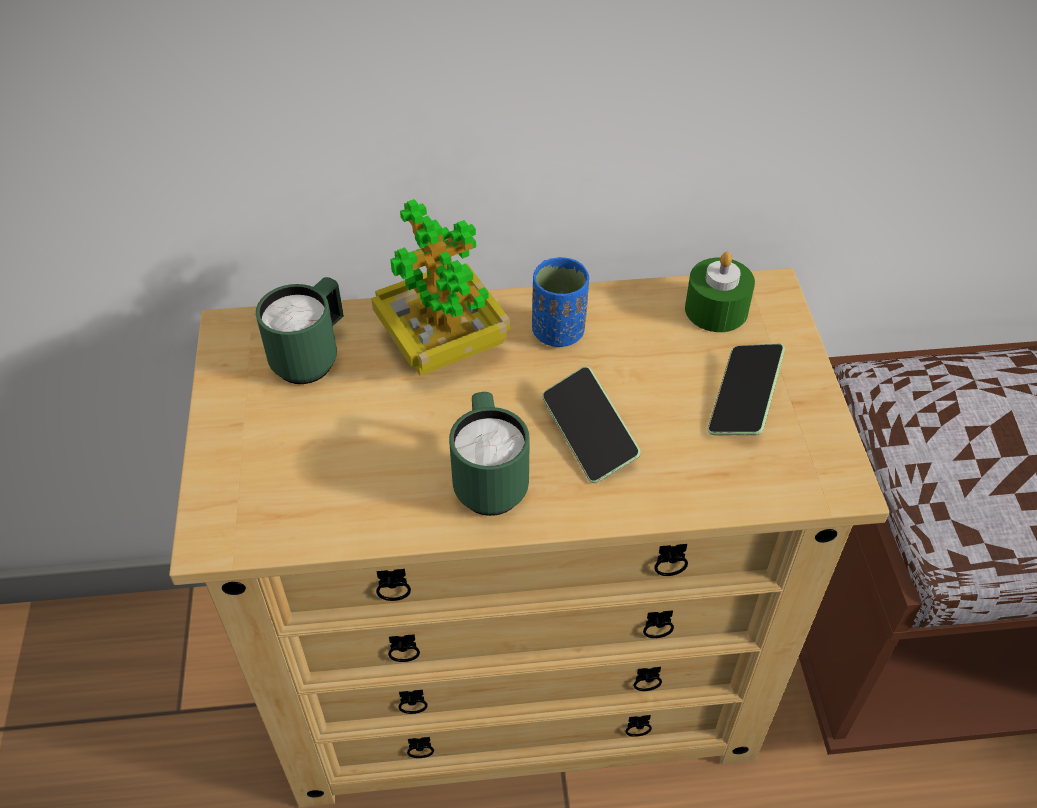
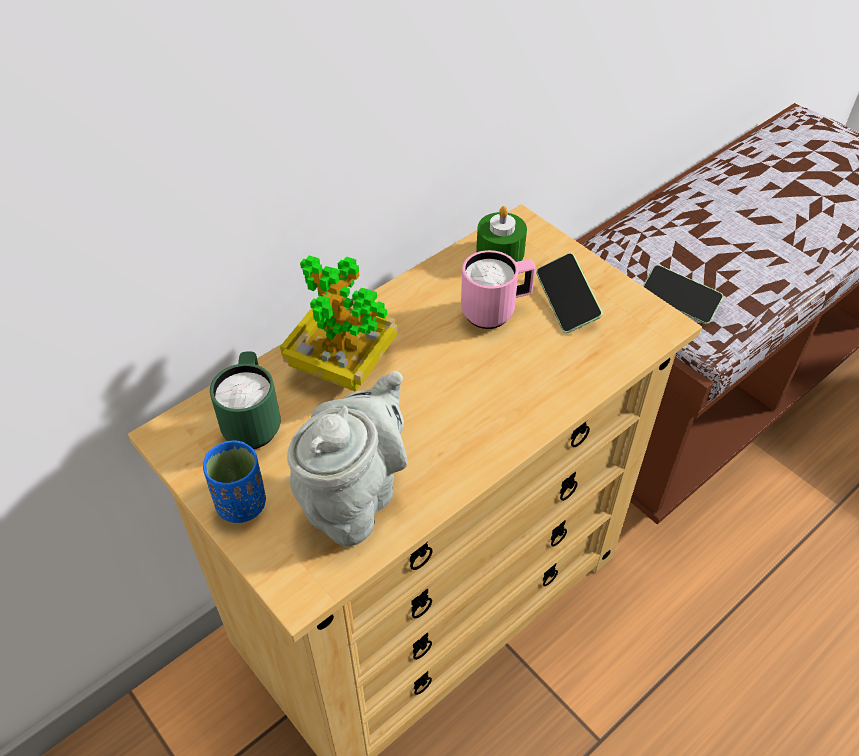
camera: 35 degrees left, 0 degrees up
(337, 481) = (355, 497): none -> grey teapot
(489, 481) = (458, 438): green mug -> none
(558, 332) = (413, 316): blue cup -> blue cup (242, 504)
(589, 435) = (494, 373): phone -> phone (679, 302)
(651, 371) = (496, 312): none -> pink mug

